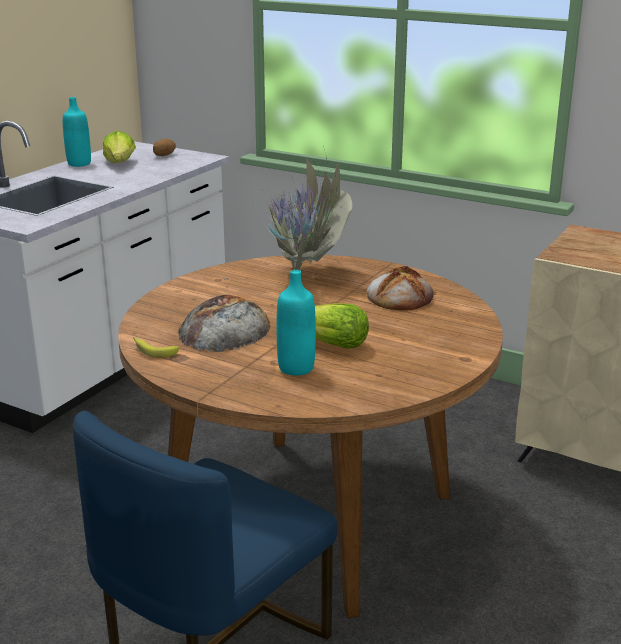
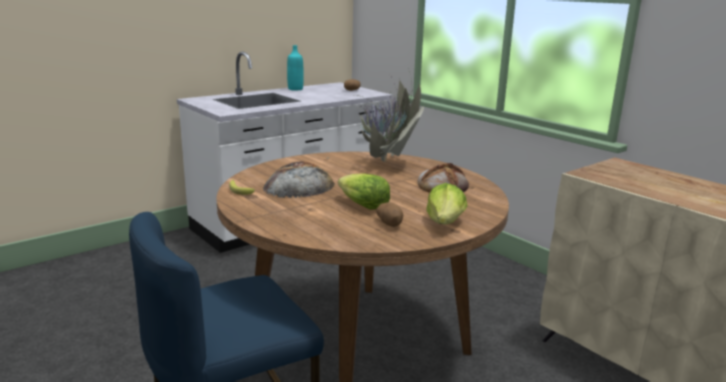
camera: 20 degrees right, 5 degrees down
(120, 163) = (320, 91): lettuce -> lettuce (445, 223)
(296, 368) = (322, 215): turquoise bottle -> none
(387, 364) = (390, 224): none -> potato

